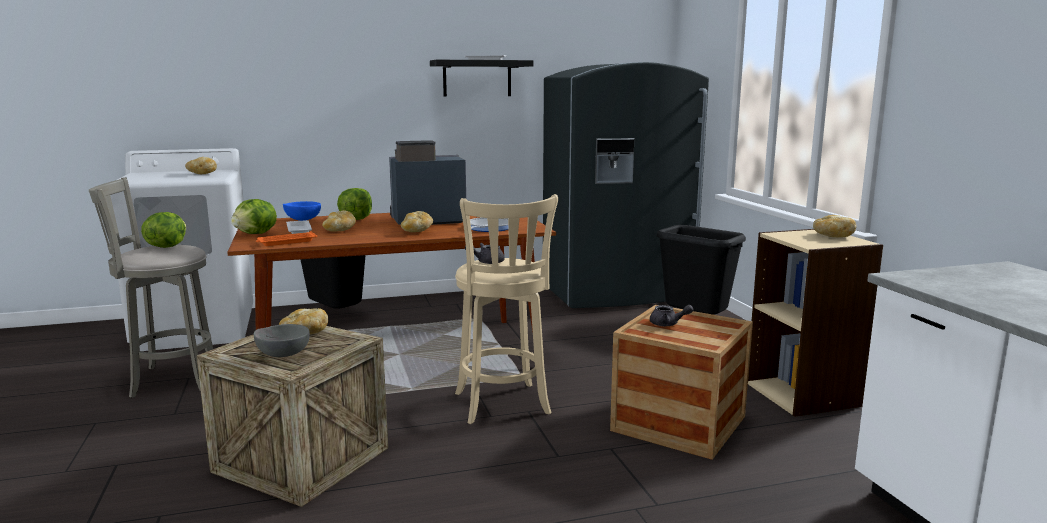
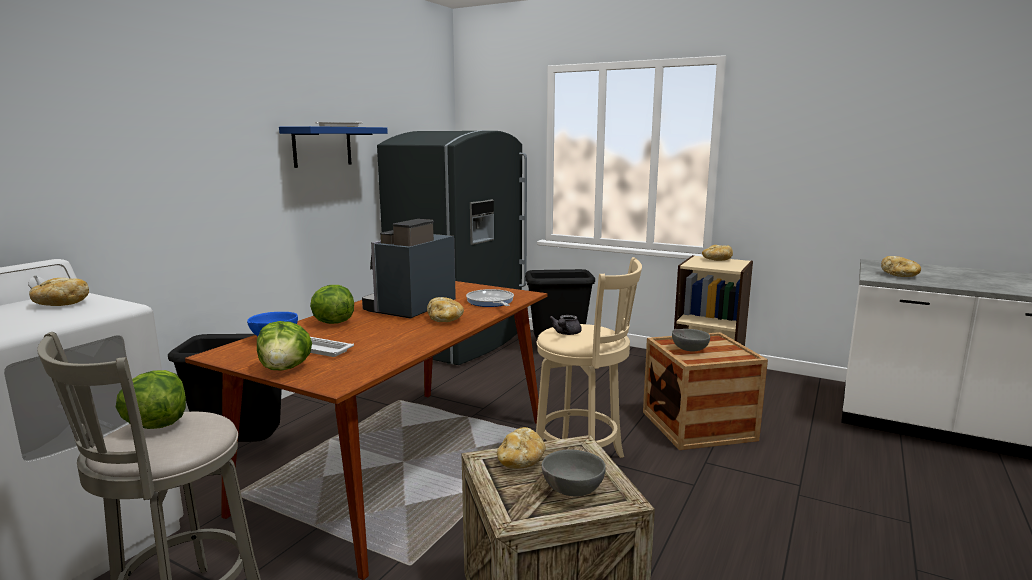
camera: 45 degrees left, 0 degrees up
(286, 242) = (362, 367): orange tray -> none
(339, 231) = (368, 339): bread -> bread (900, 276)
(477, 78) = (322, 146): black shelf -> blue shelf
(668, 324) = (689, 349): grey teapot -> grey bowl

